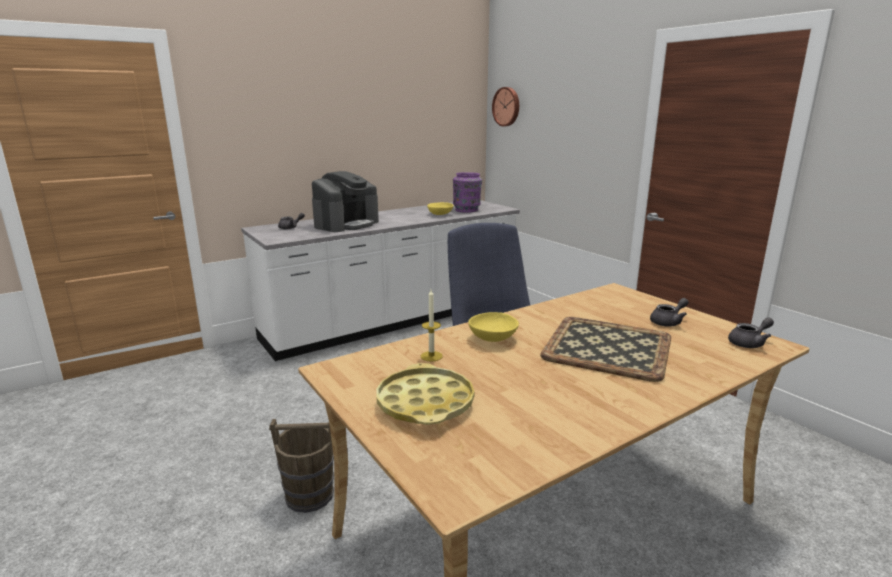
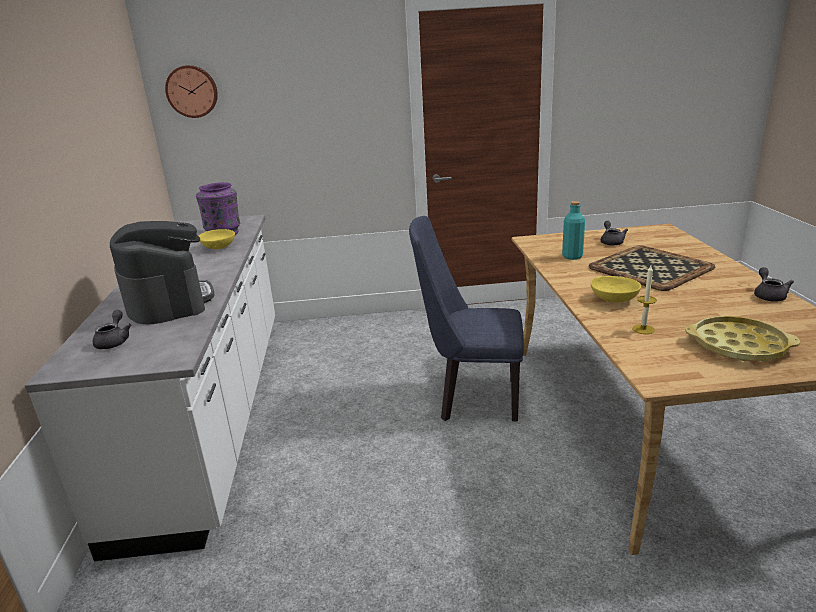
camera: 60 degrees left, 5 degrees up
(309, 495) = (560, 562): brown bucket -> none
(591, 310) = (572, 256): none -> turquoise bottle
(749, 343) = (659, 233): grey teapot -> grey teapot (768, 295)

